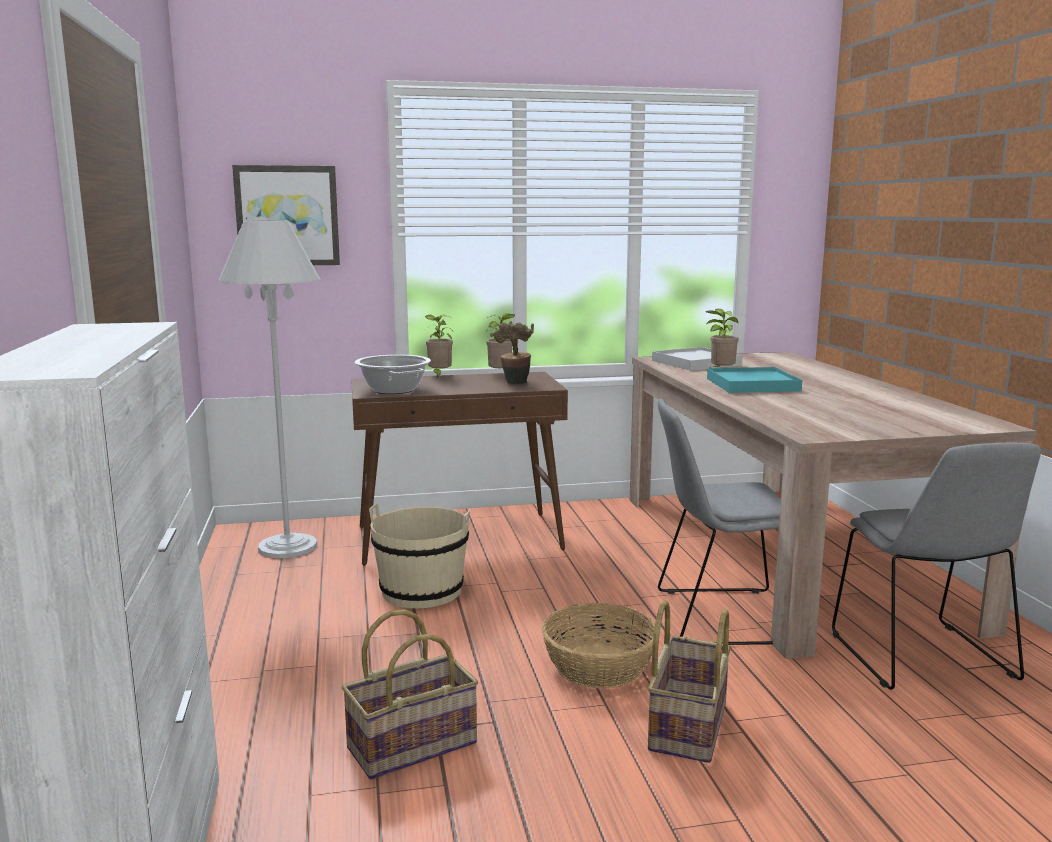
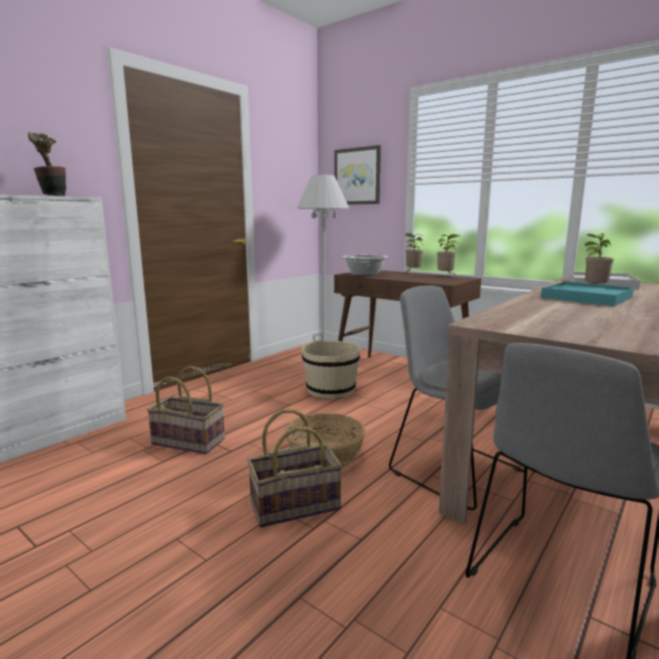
camera: 50 degrees right, 0 degrees up
(515, 384) = (434, 280): potted plant -> potted plant (51, 196)

